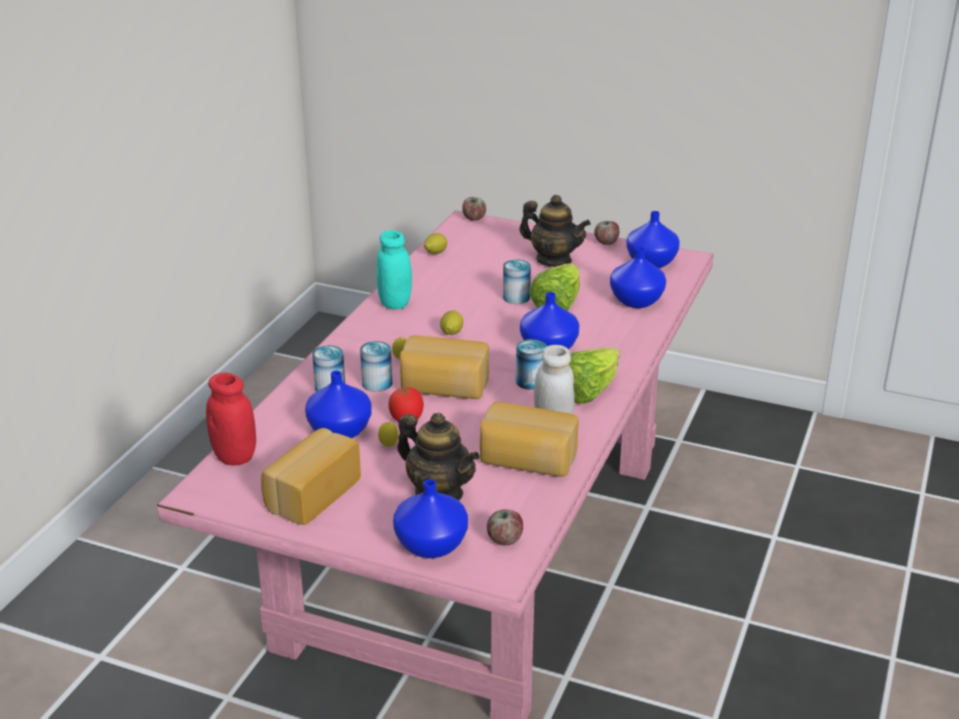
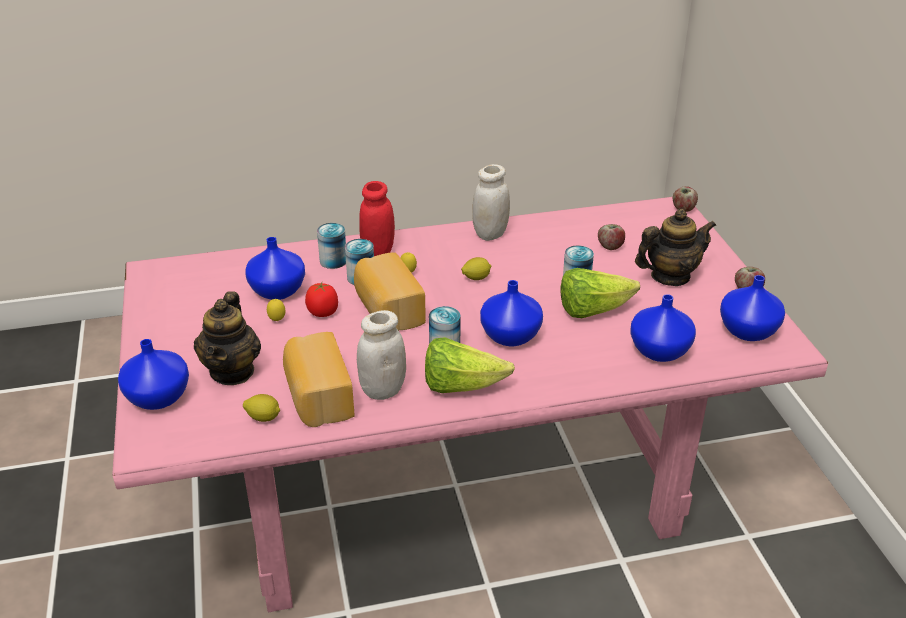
camera: 55 degrees right, 5 degrees up
(235, 457) = (205, 264): red jar -> red jar (378, 252)
(310, 494) = (184, 314): bread -> none
(395, 303) = (490, 234): turquoise jar -> white jar
(435, 253) = (596, 217): lemon -> lemon (263, 418)
(504, 539) = (192, 431): apple -> apple (610, 246)
(553, 260) = (670, 276): teapot -> teapot turned 105 degrees counterclockwise

